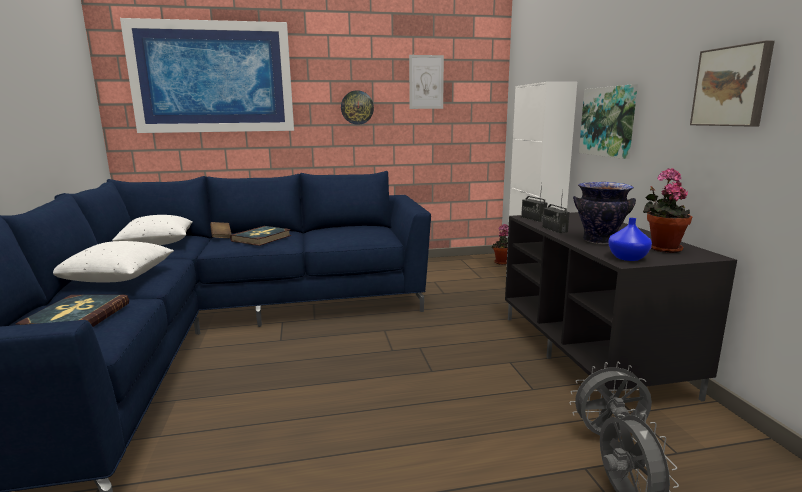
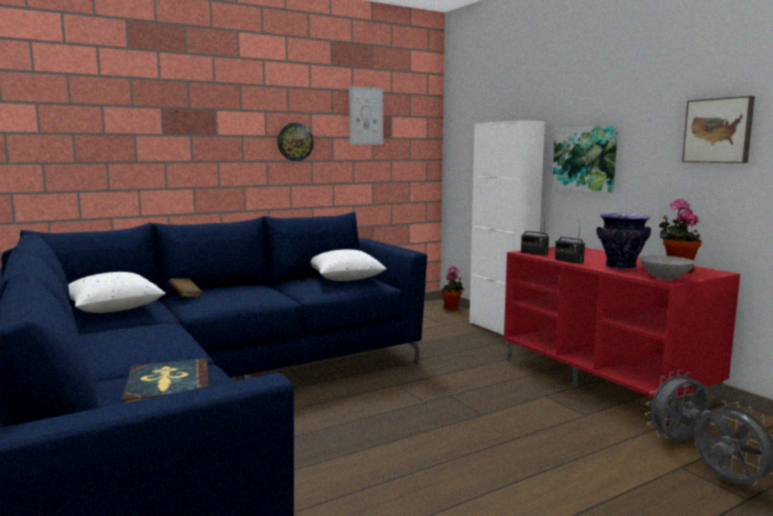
camera: 20 degrees left, 5 degrees down
(118, 278) = (134, 348): white pillow -> white pillow (345, 279)
(213, 78) = (127, 103): picture -> none
(262, 238) = (242, 293): book -> none
(592, 353) = (606, 379): black tv stand -> red tv stand
(626, 258) = (664, 278): blue vase -> grey bowl

